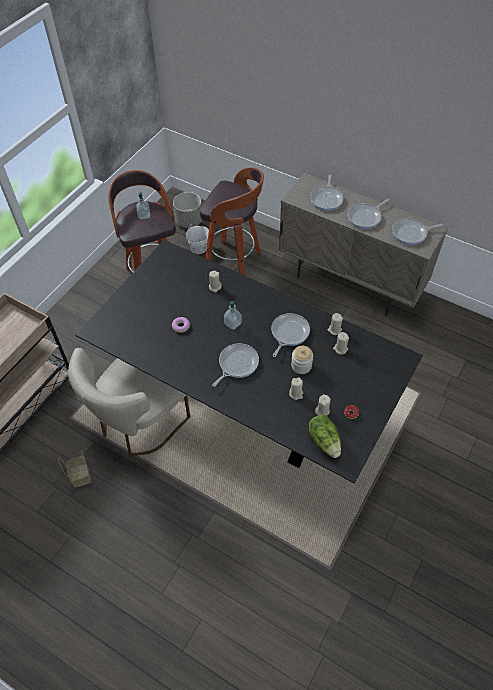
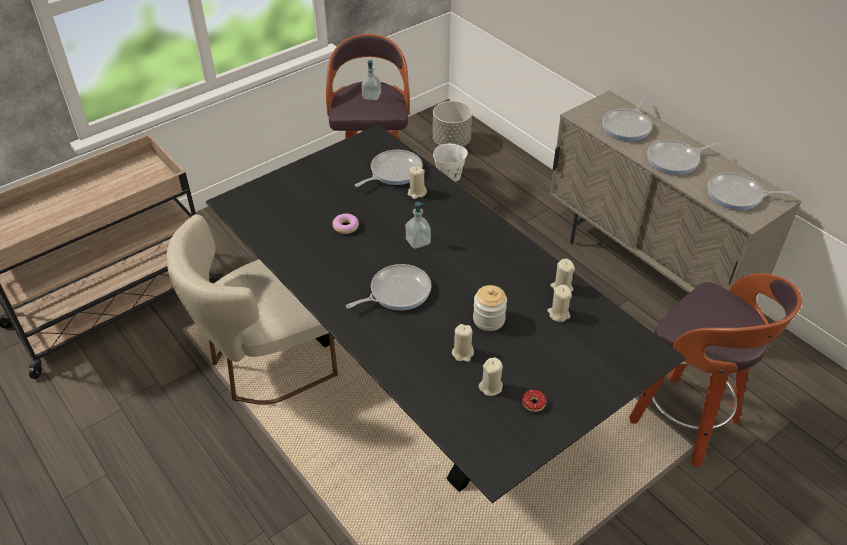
camera: 20 degrees right, 10 degrees down
(80, 475) = (158, 402): basket -> none
(234, 260) = (490, 201): stool -> stool (686, 422)
(288, 333) = (491, 274): frying pan -> frying pan (393, 172)
(324, 441) = (474, 428): lettuce -> none

